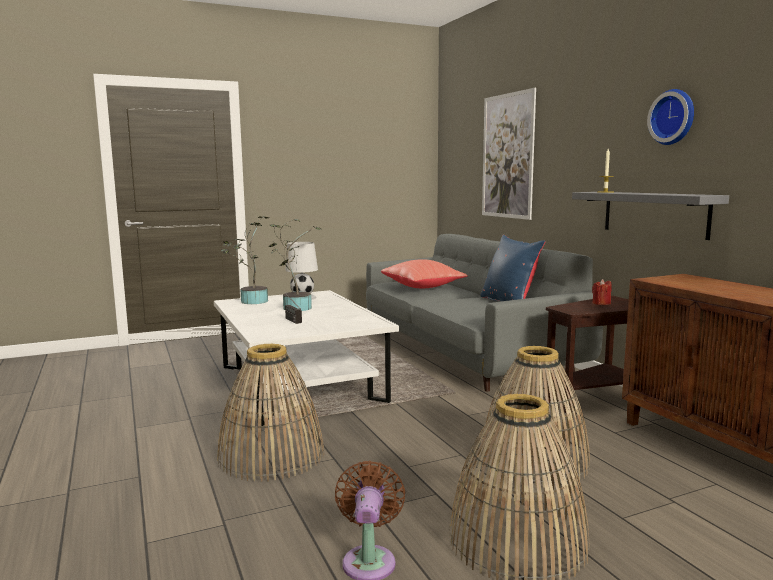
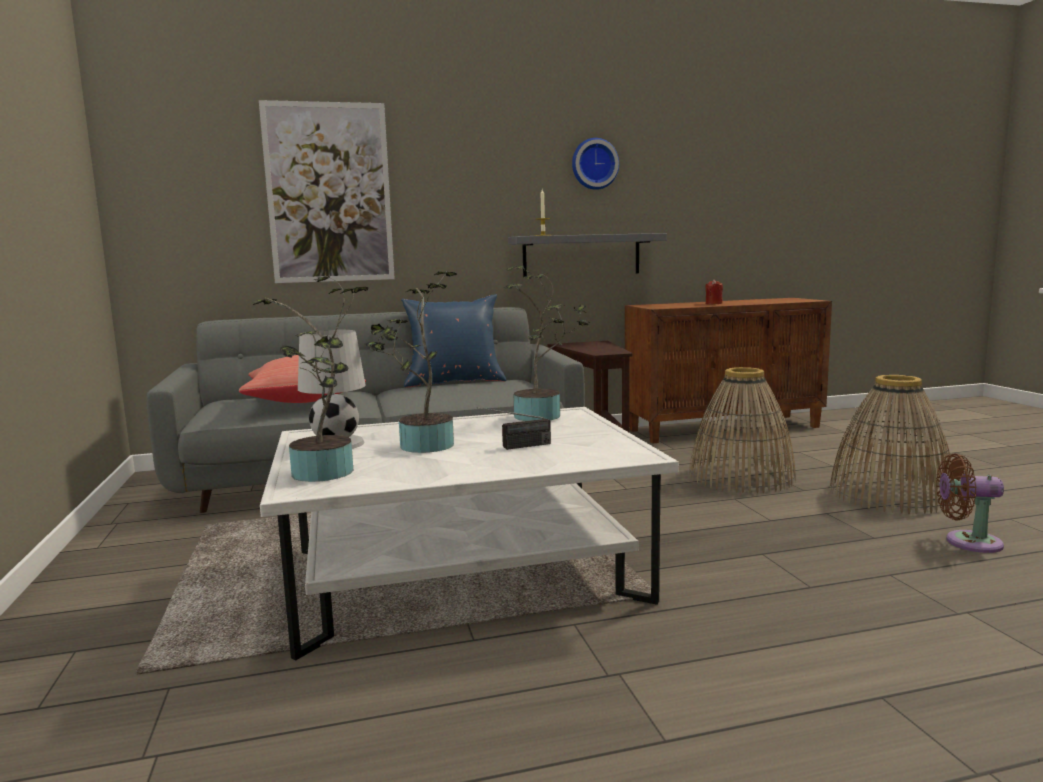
camera: 80 degrees left, 0 degrees up
(271, 455) = (765, 590): basket -> none
(365, 319) = (543, 416): none -> potted plant
(601, 303) = (586, 346): red candle -> red candle (713, 304)

